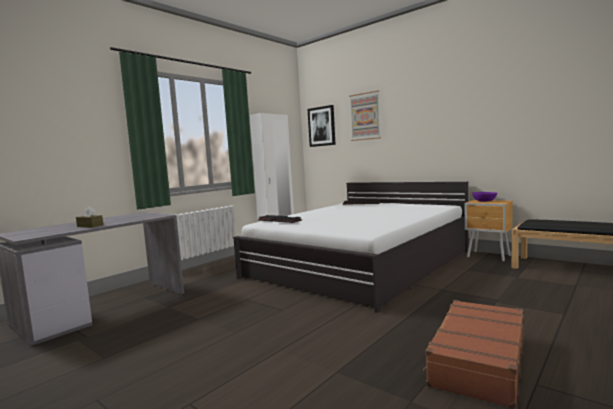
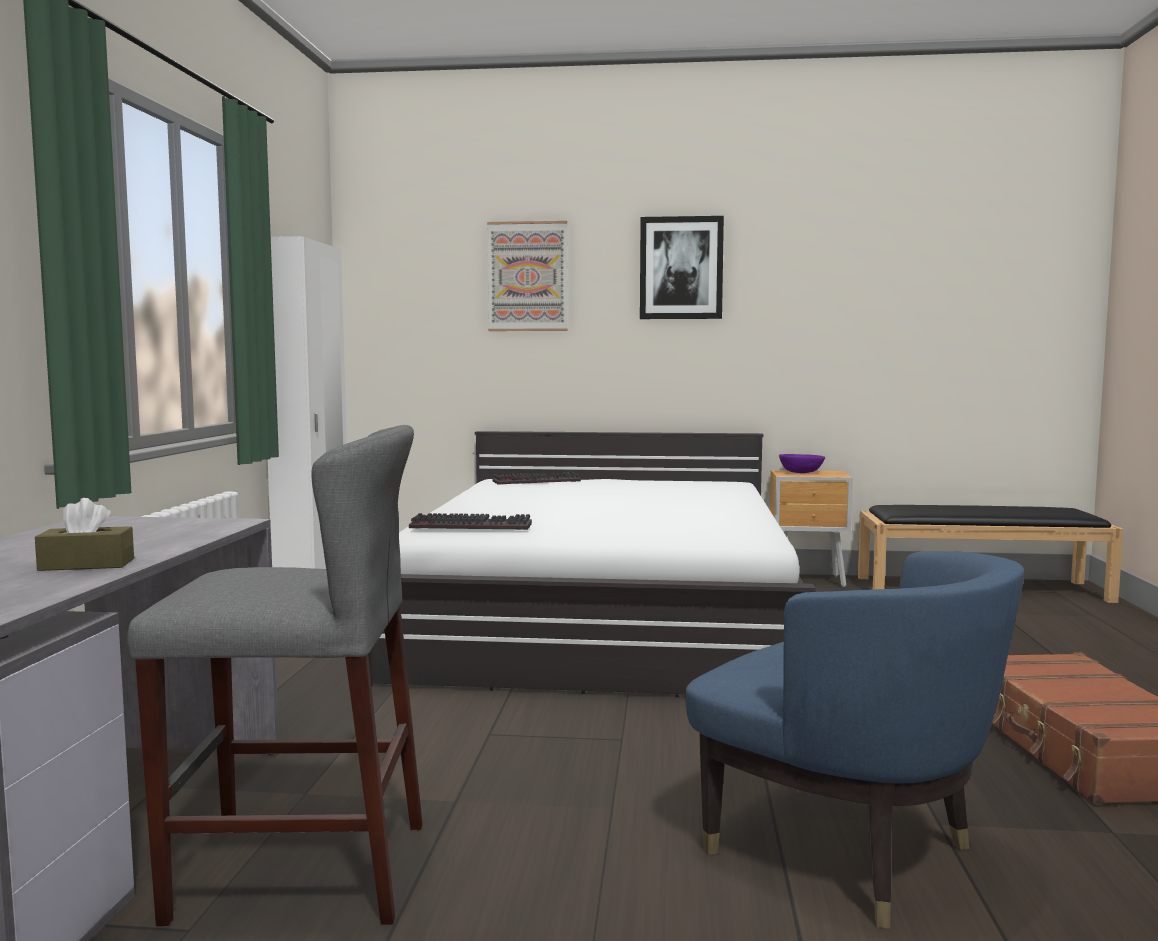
camera: 35 degrees left, 0 degrees up
(131, 328) = (300, 870): none -> grey stool
(278, 370) = (844, 852): none -> blue armchair
(321, 126) = (400, 288): picture -> picture (681, 268)

